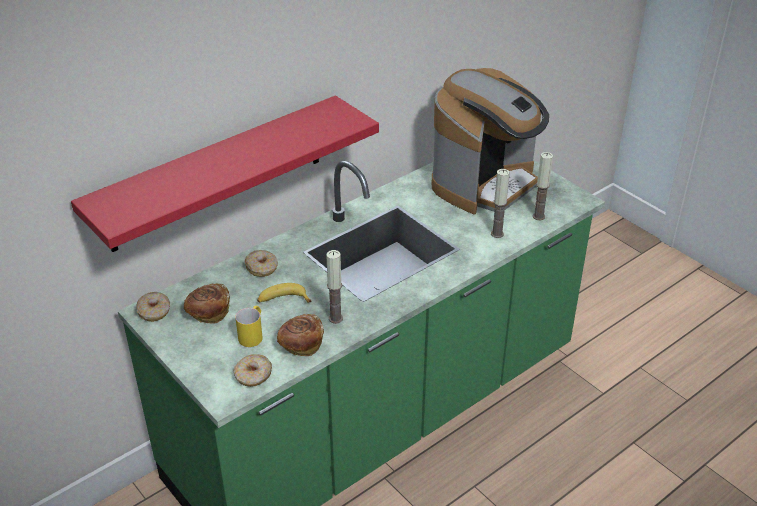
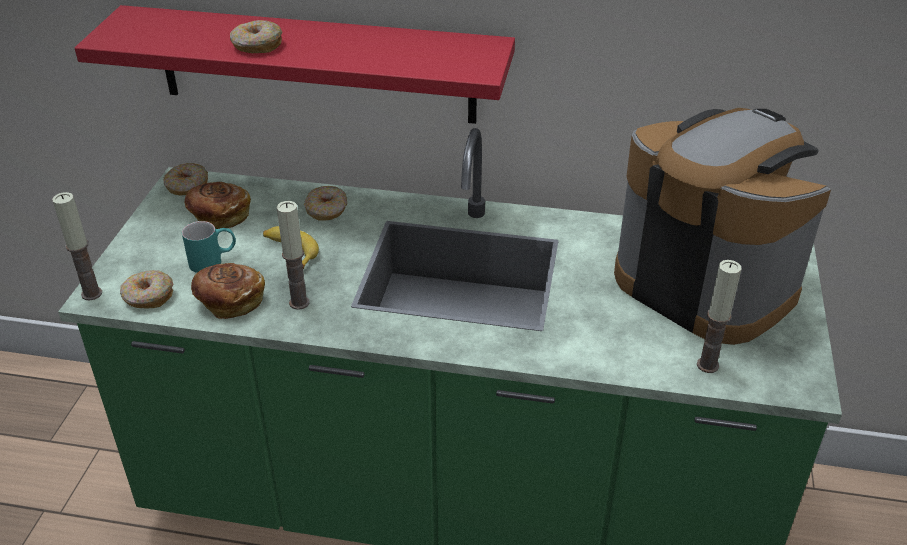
camera: 50 degrees right, 0 degrees up
(217, 173) = (257, 45): none -> donut
(252, 334) = (213, 261): yellow mug -> turquoise mug
(485, 184) = (704, 283): coffee machine -> coffee machine turned 135 degrees counterclockwise
(497, 234) = (616, 346): candle -> candle (91, 293)

